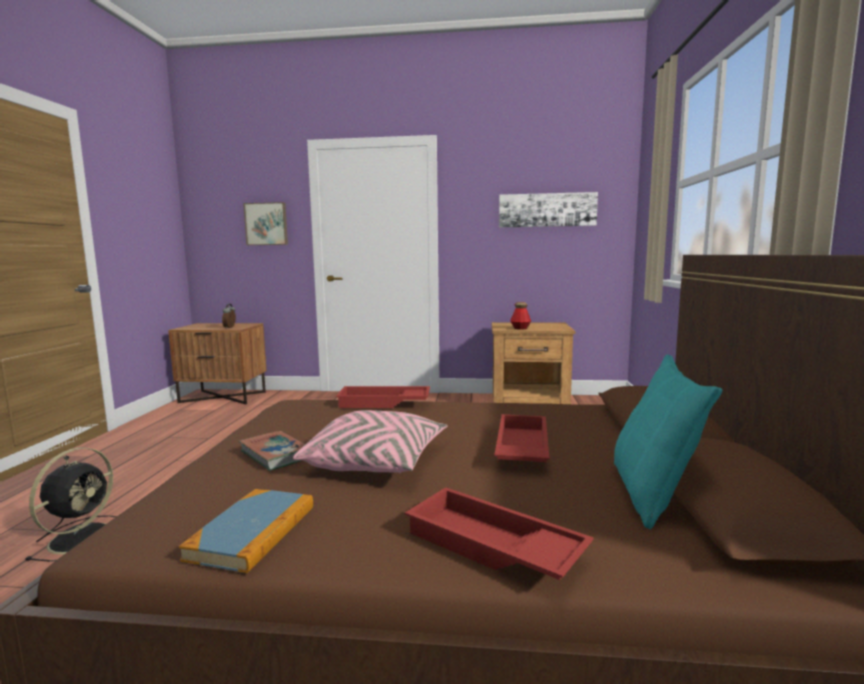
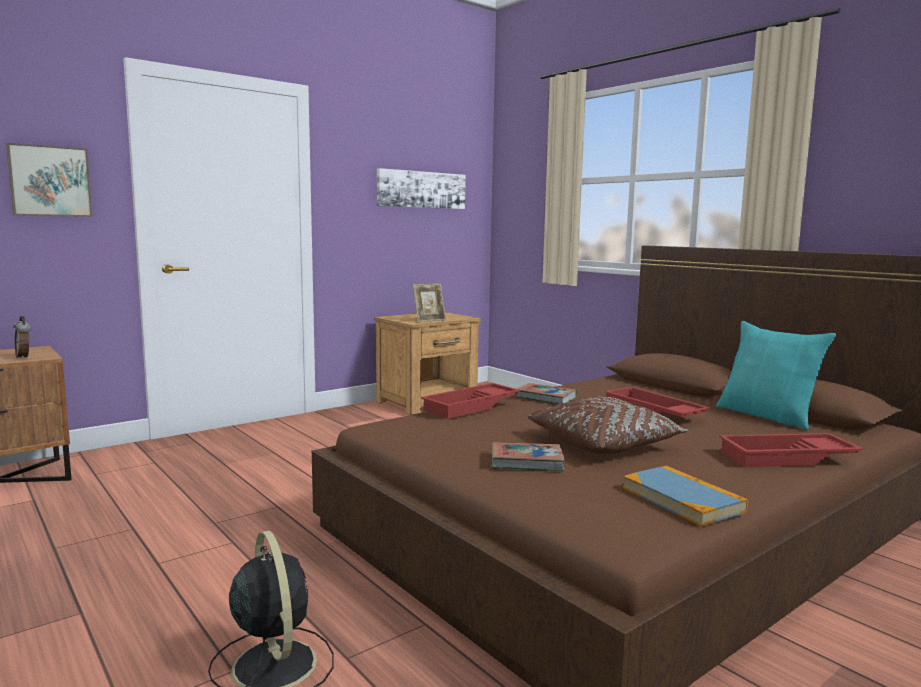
camera: 45 degrees left, 0 degrees up
(376, 462) = (604, 444): pink pillow -> brown pillow
(469, 410) = (546, 398): none -> book
(520, 328) = (429, 320): bottle -> picture frame

